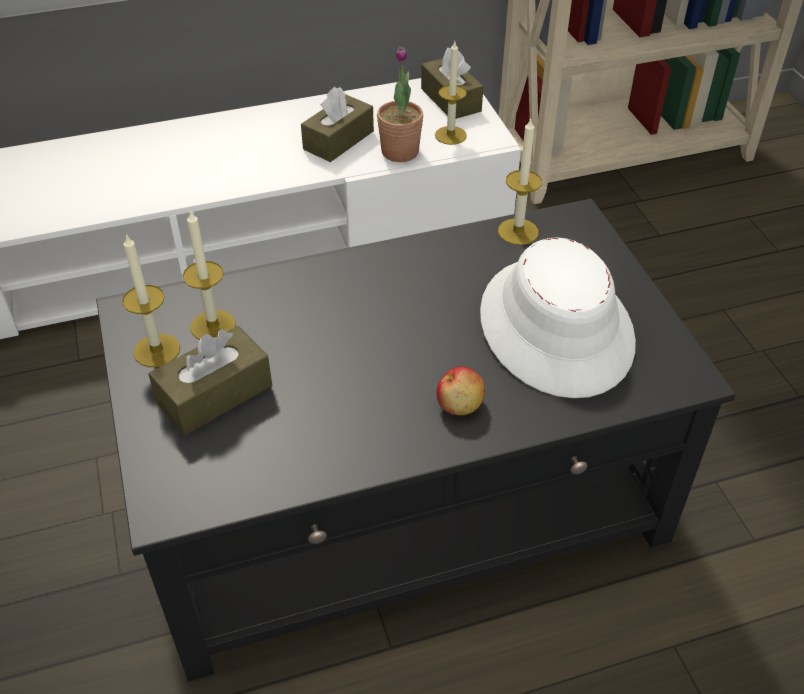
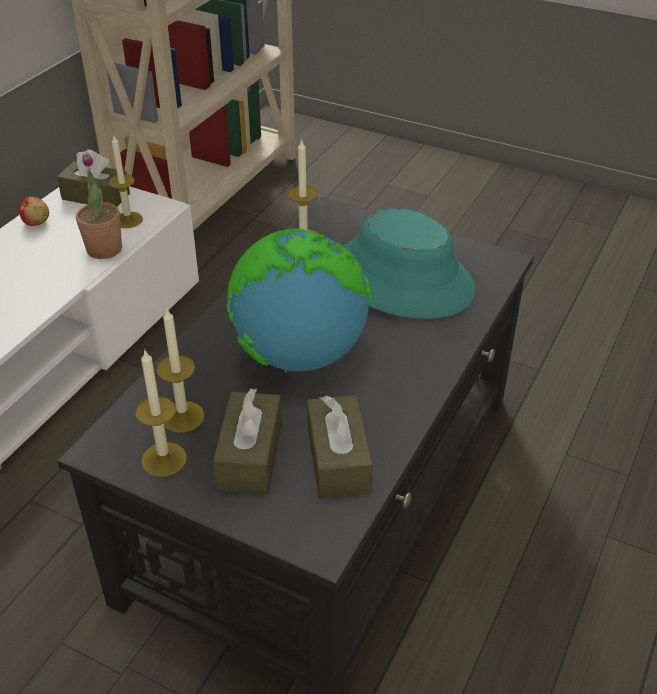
camera: 45 degrees left, 5 degrees down
(338, 140) = (43, 266): brown tissue box -> brown tissue box (338, 460)
(366, 337) = (299, 355): none -> globe
(460, 404) = (410, 354): apple -> apple (37, 222)
(557, 327) = (402, 278): white hat -> turquoise hat

